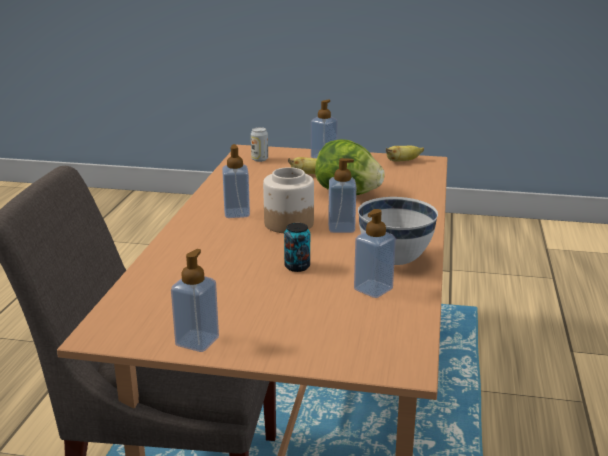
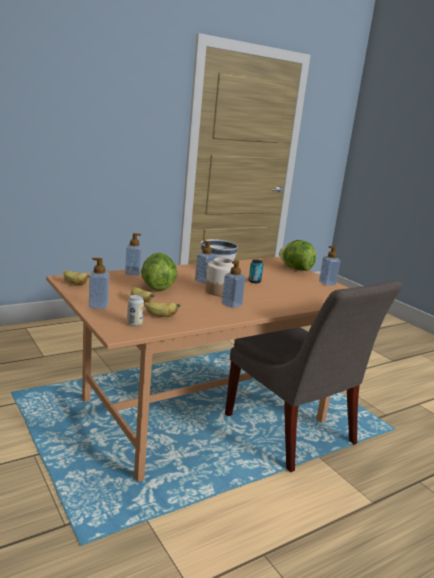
camera: 135 degrees left, 5 degrees down
(261, 172) = (160, 316): none -> banana
(318, 354) = (295, 269): none -> lettuce
(373, 289) = (245, 268): soap dispenser -> soap dispenser (133, 273)

